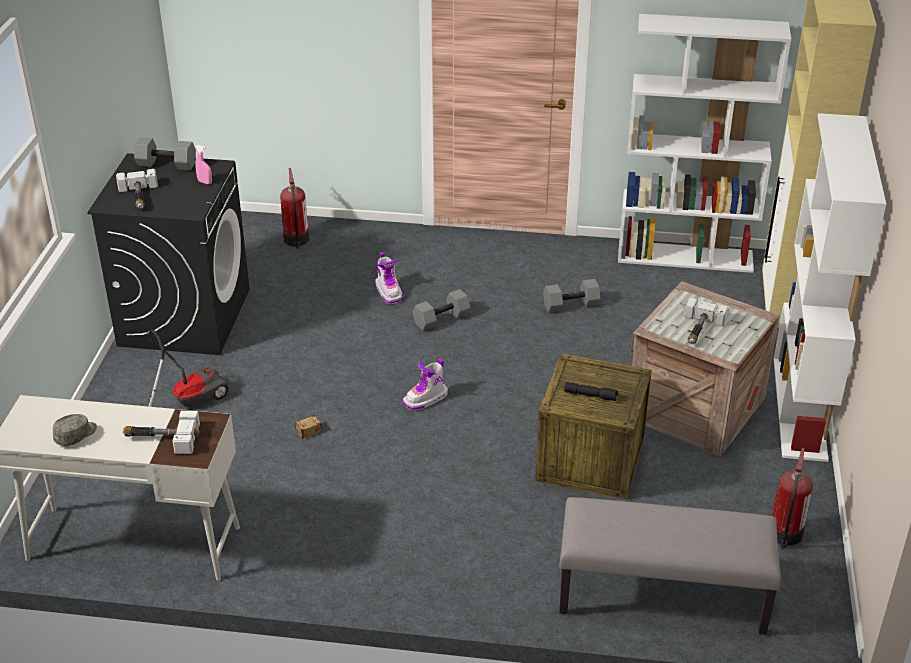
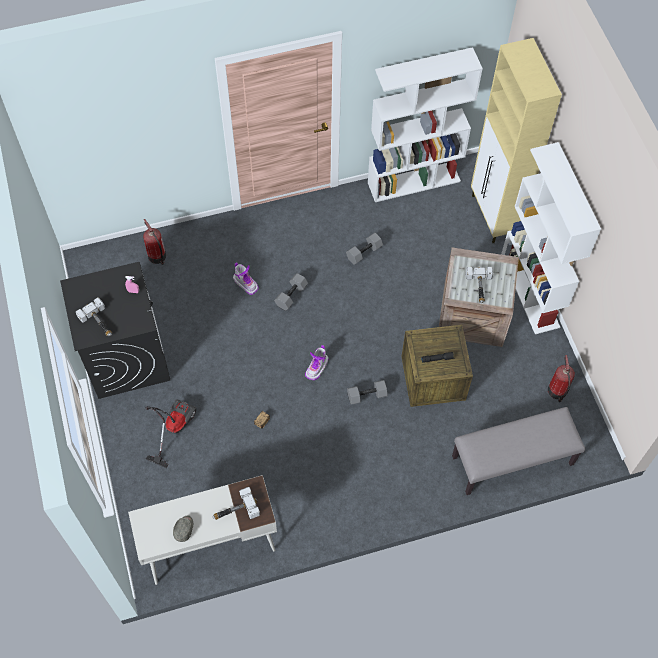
camera: 25 degrees left, 25 degrees up
(165, 165) = (95, 283): grey dumbbell -> grey dumbbell (366, 396)

